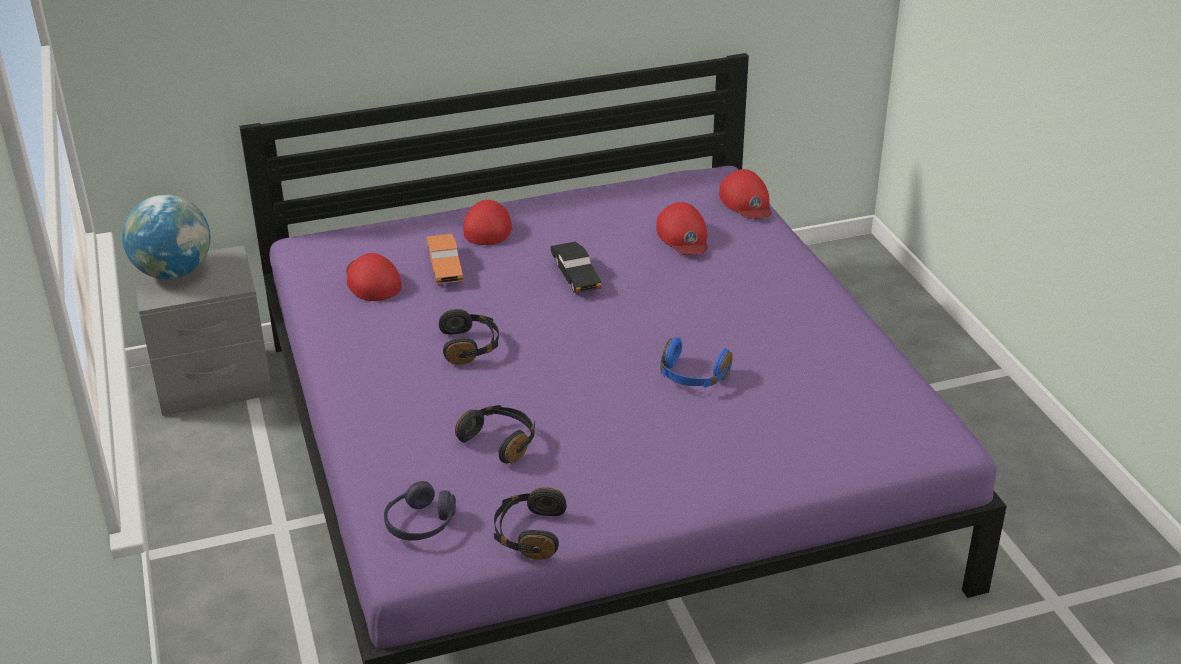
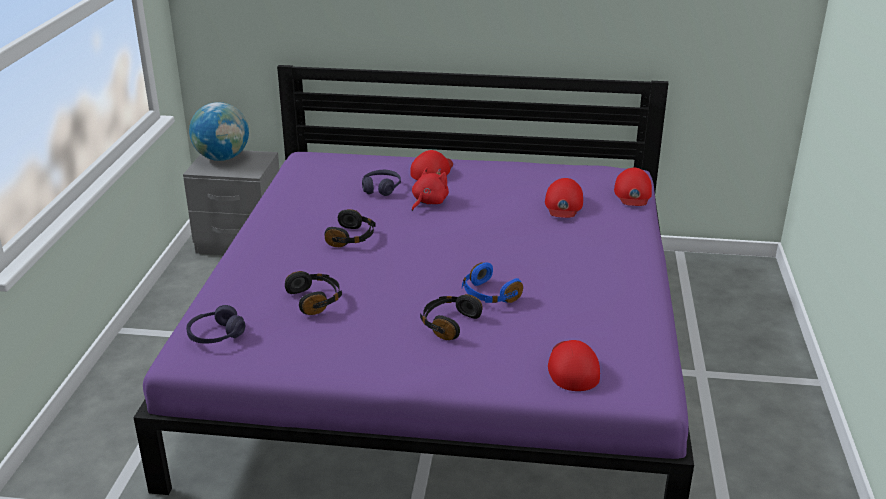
camera: 25 degrees right, 5 degrees down
(371, 281) = (326, 186): red cap -> red cap (572, 368)
(445, 267) = (381, 188): orange toy car -> purple headphones
(520, 272) = (428, 202): none -> red plush toy
(529, 534) = (279, 363): black headphones -> black headphones (448, 324)
(575, 276) = (462, 212): black toy car -> none

